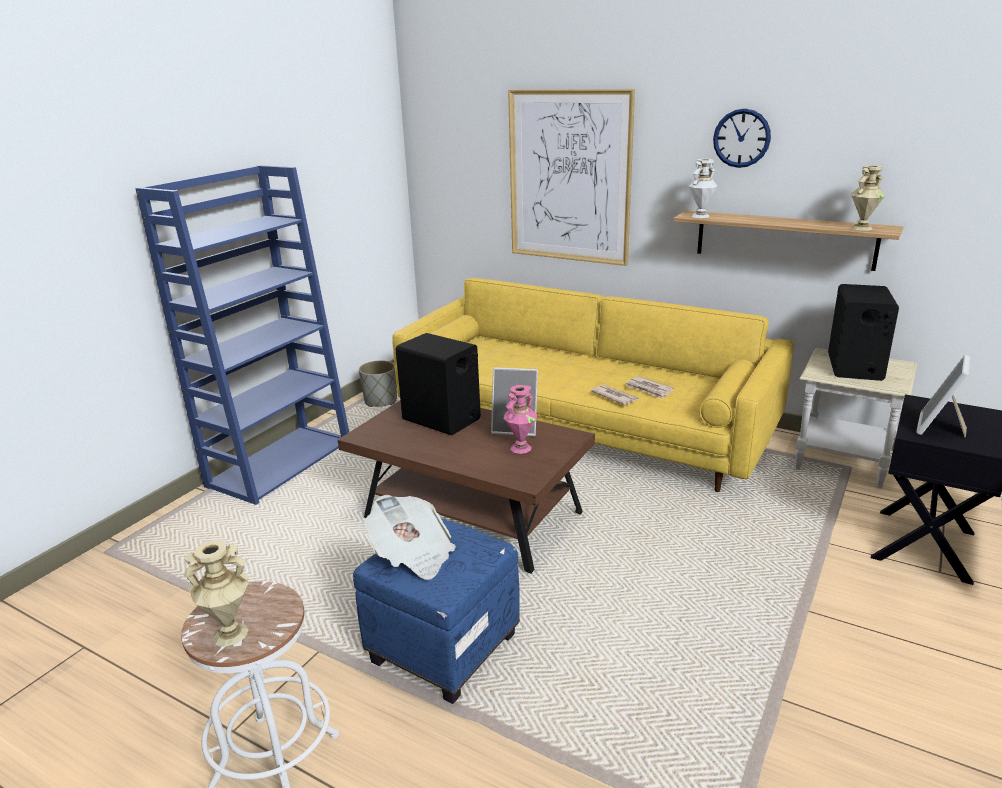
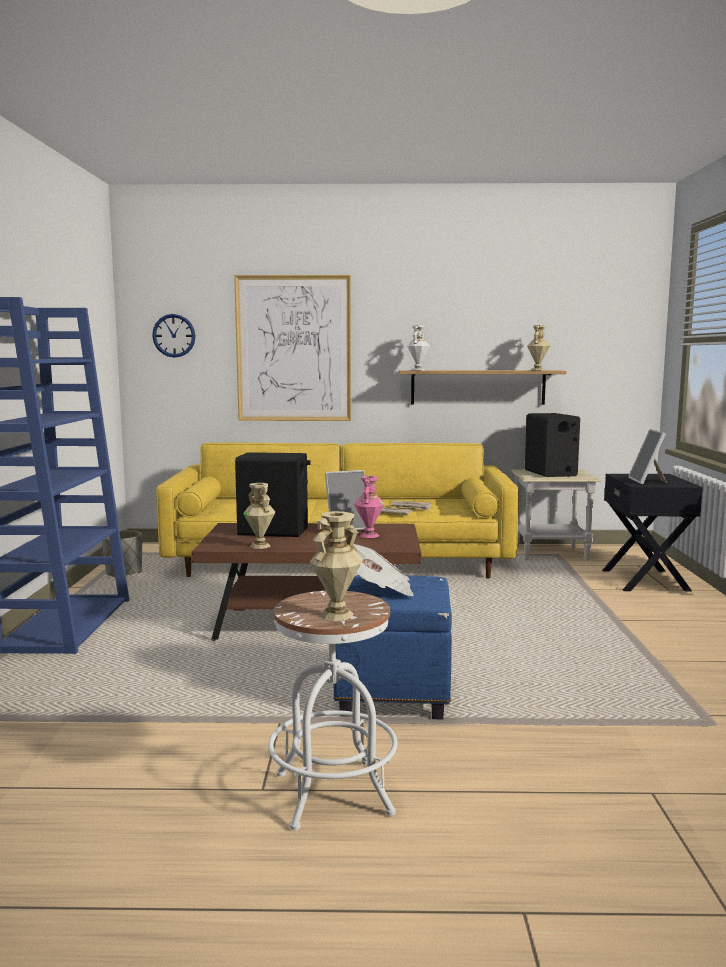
camera: 30 degrees left, 15 degrees down
(402, 444) = (260, 546): none -> beige vase
(741, 138) = (439, 311): wall clock -> wall clock (174, 335)

